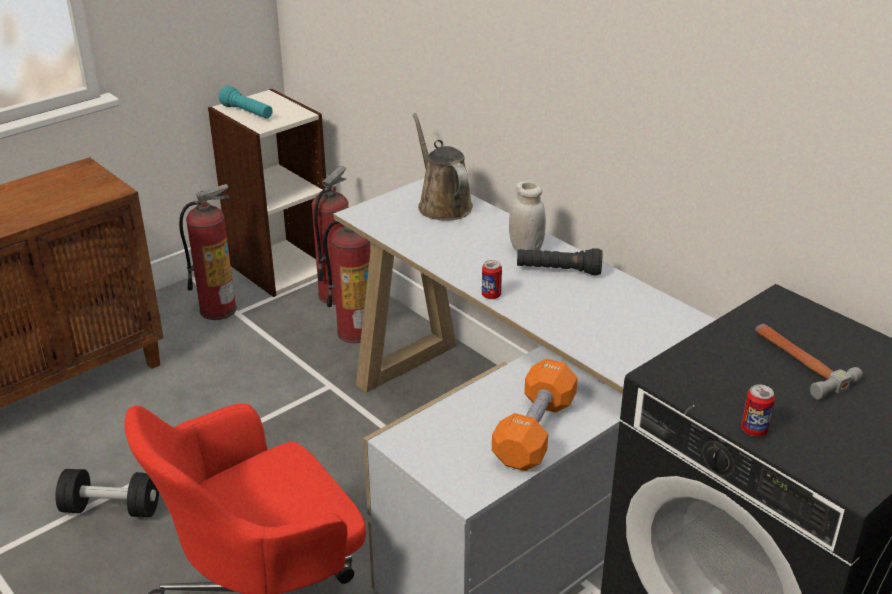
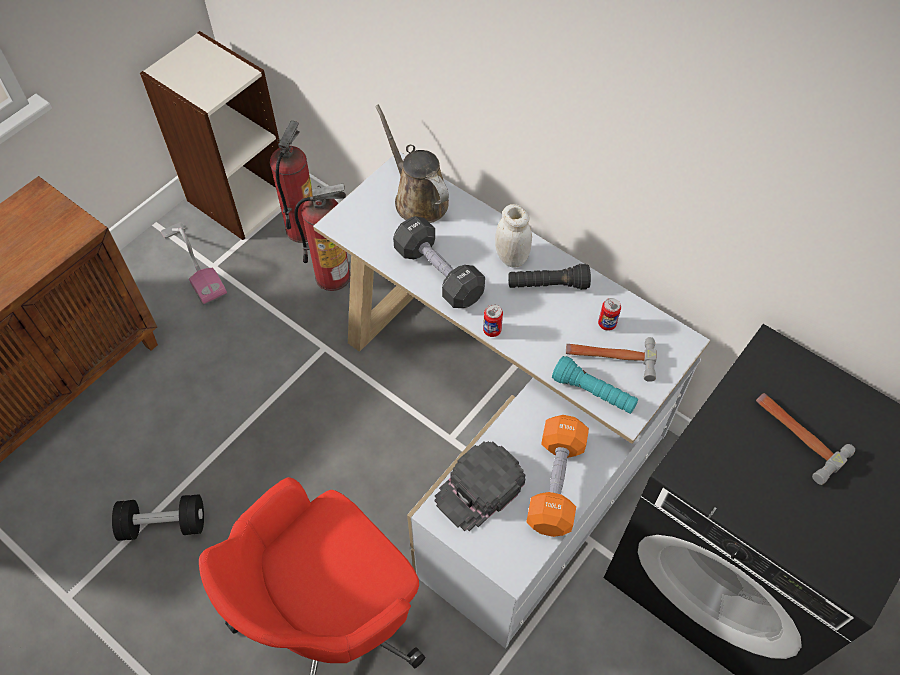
camera: 10 degrees left, 25 degrees up
(218, 309) = (193, 264): fire extinguisher -> vacuum cleaner
(247, 113) = (185, 78): turquoise flashlight -> turquoise flashlight (593, 393)
(447, 253) = (438, 273): none -> black dumbbell
(448, 427) = (479, 489): none -> black cap
(612, 326) = (609, 357): none -> hammer
(754, 430) = (770, 533): can -> can (607, 324)

